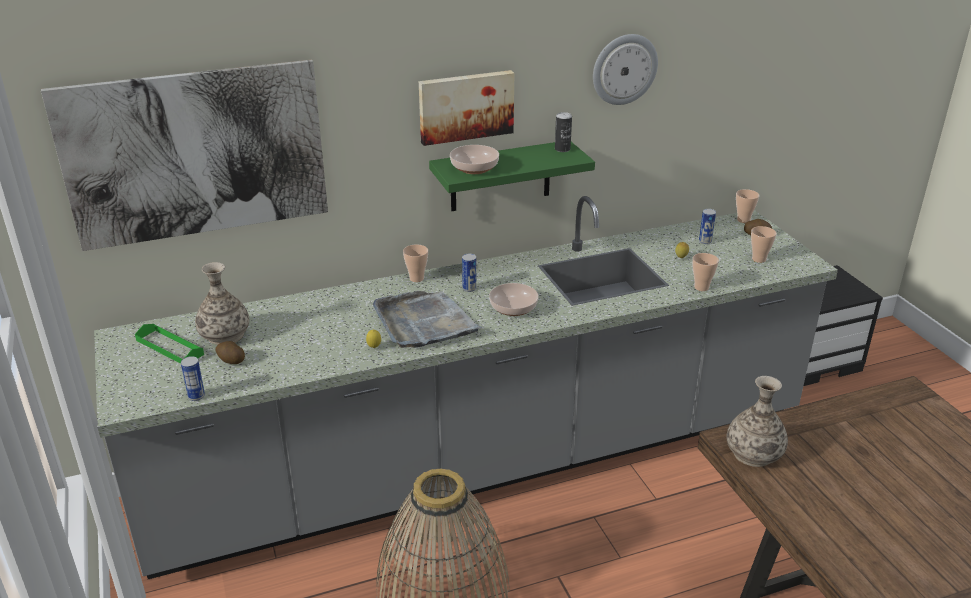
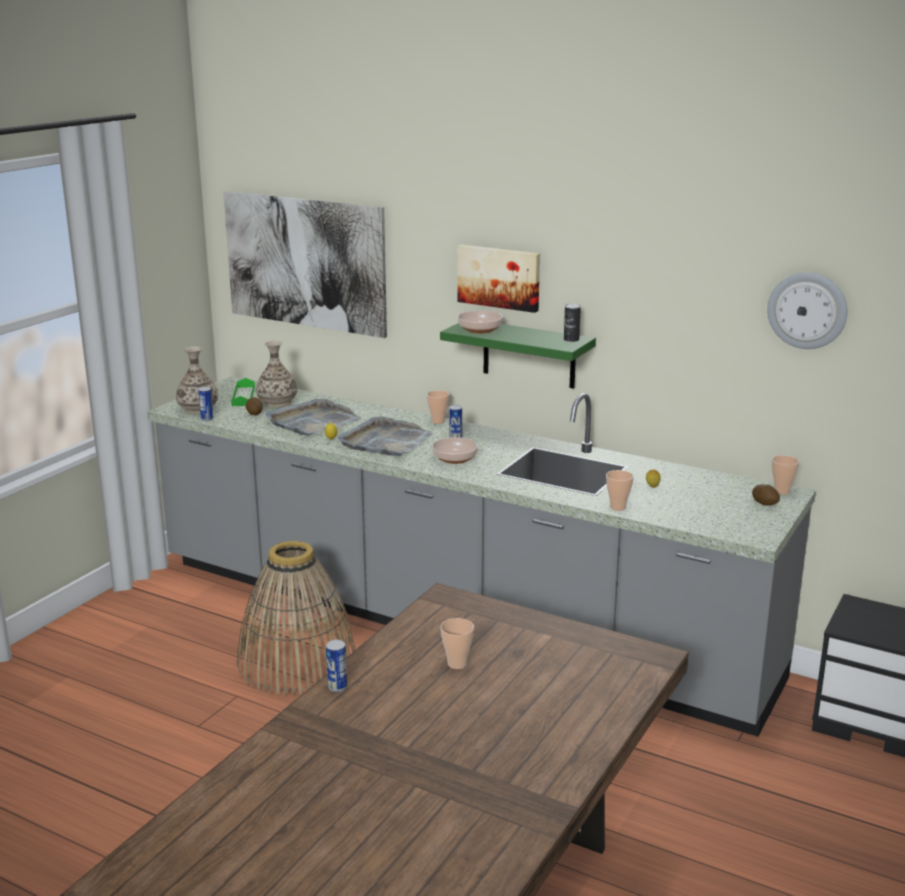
camera: 50 degrees right, 10 degrees down
(313, 338) = (312, 422): none -> grey tray
(624, 69) = (653, 279): wall clock -> wall clock (807, 310)
(705, 241) = (703, 488): can -> can (337, 687)
(754, 454) = (439, 610): vase -> vase (198, 409)
(759, 259) = (718, 515): cup -> cup (457, 664)

